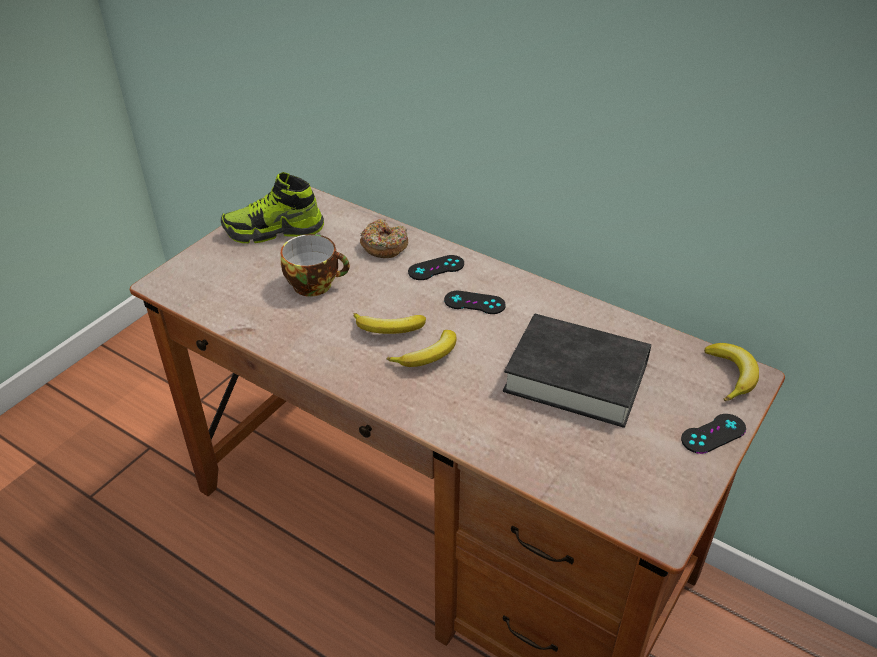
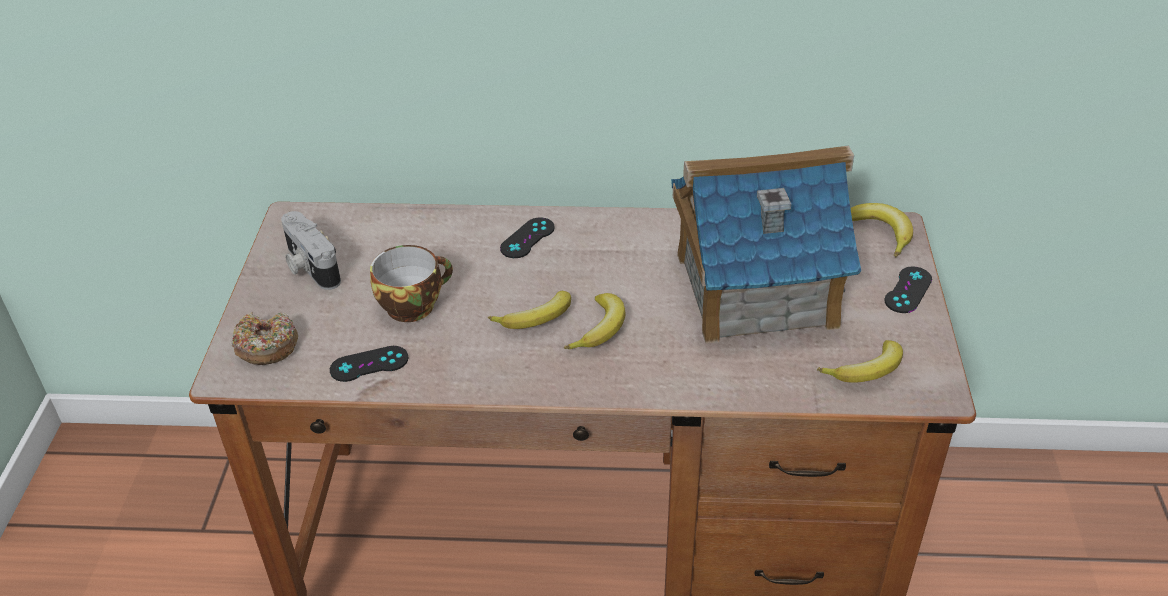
camera: 30 degrees left, 0 degrees up
(274, 231) = (309, 266): shoe -> camera
(384, 246) = (451, 236): donut -> donut (266, 346)
(474, 303) = (598, 258): black game controller -> black game controller (369, 364)
(576, 377) = (754, 289): black book -> toy house
(613, 485) = (867, 371): none -> banana

